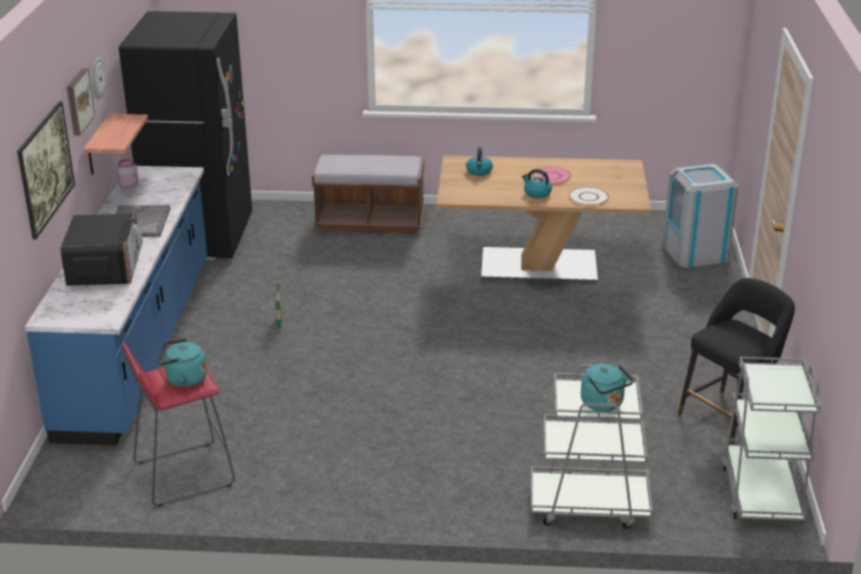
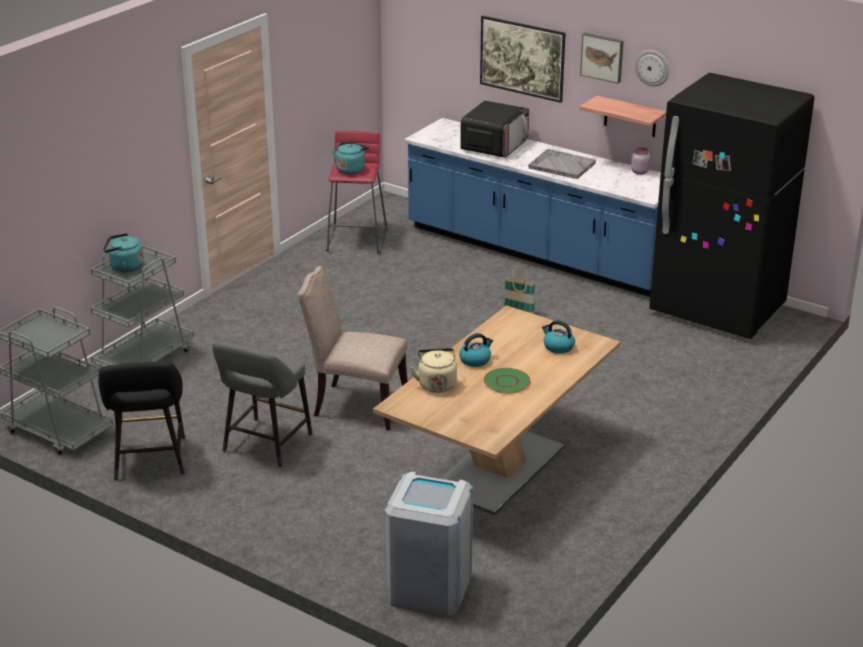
camera: 120 degrees right, 0 degrees up
(105, 269) = (494, 145): microwave -> microwave turned 90 degrees counterclockwise
(370, 222) = (683, 402): brown bench -> none
(527, 349) = (356, 405): none -> beige chair
(551, 176) = (506, 381): pink plate -> green plate
(588, 197) = (436, 384): white plate -> beige kettle
(636, 370) = (265, 445): none -> grey stool

